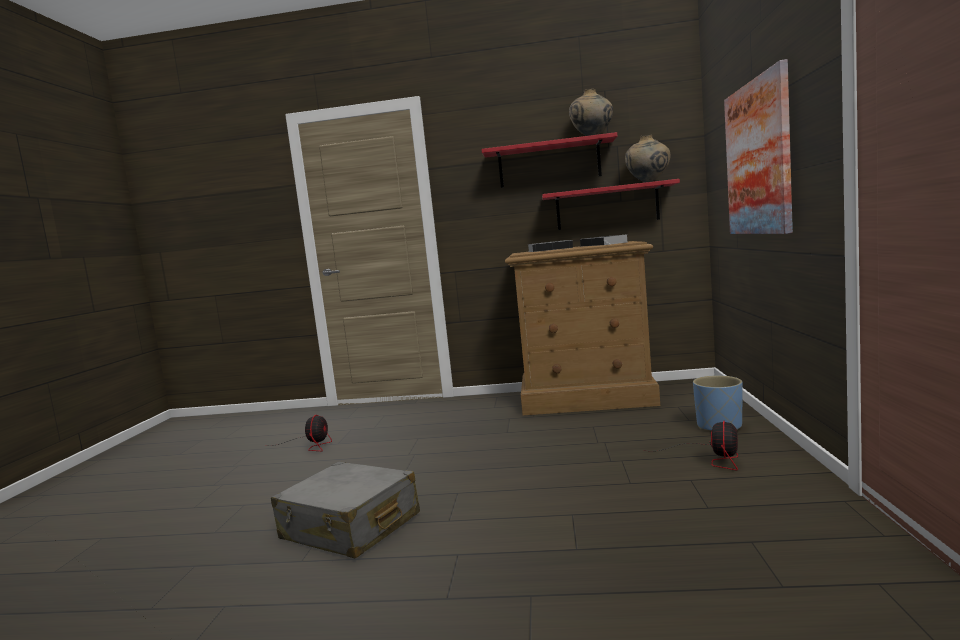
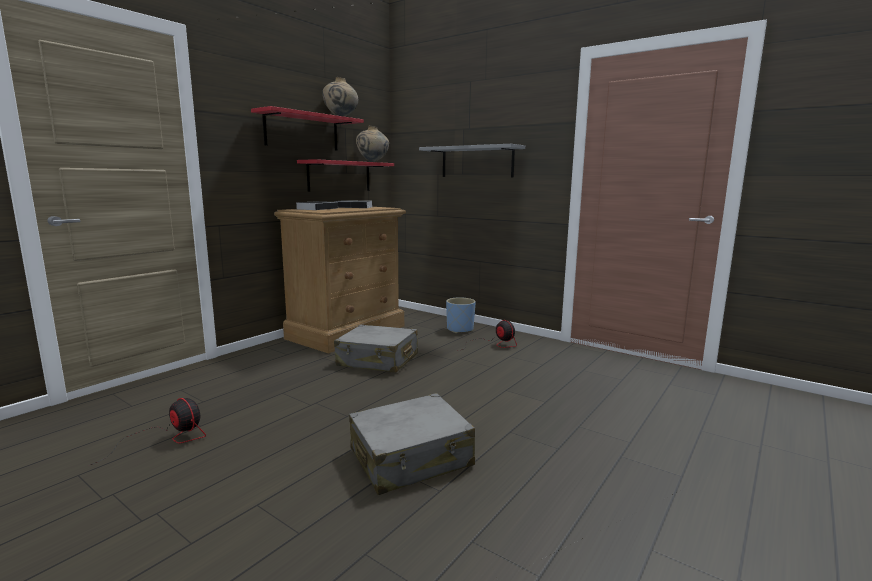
camera: 60 degrees left, 5 degrees up
(541, 435) = (378, 360): none -> grey suitcase
(758, 158) = (477, 162): picture -> grey shelf

